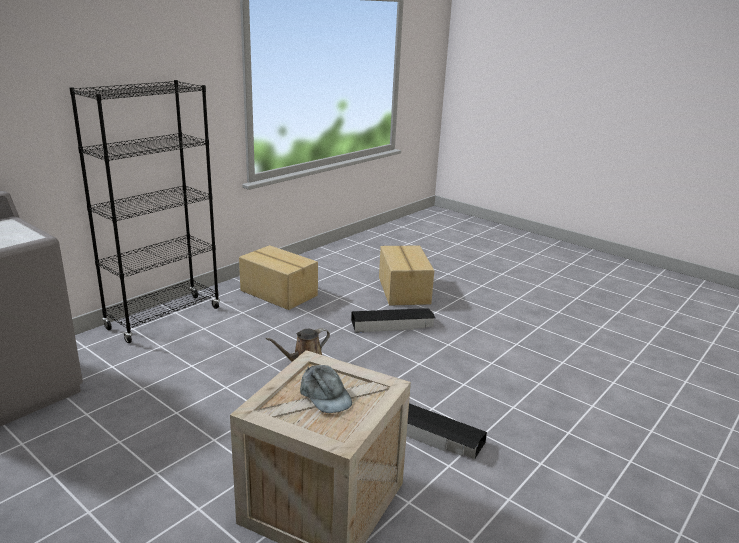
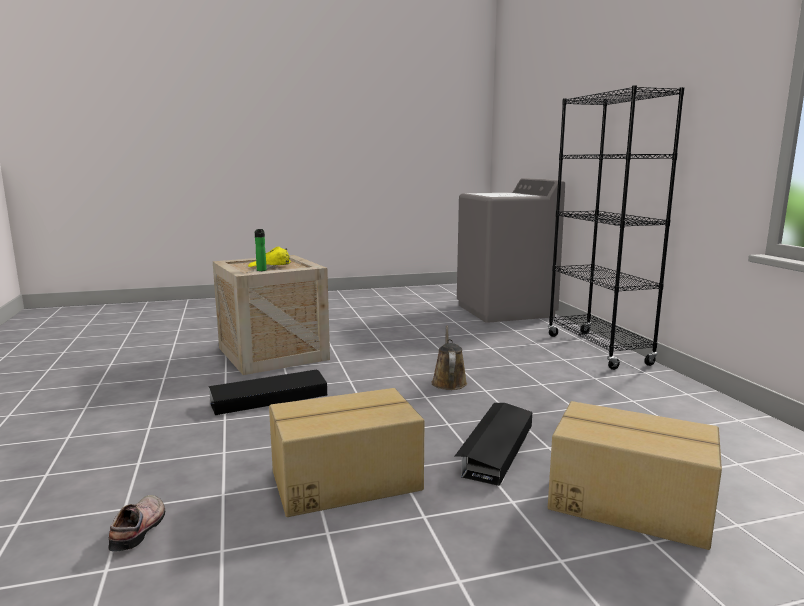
camera: 125 degrees right, 10 degrees down
(278, 293) = (648, 404): cardboard box -> cardboard box (345, 480)
(325, 396) = (269, 265): grey cap -> yellow cap
(359, 385) = (261, 270): none -> bottle
(590, 390) = (140, 528): none -> shoe

